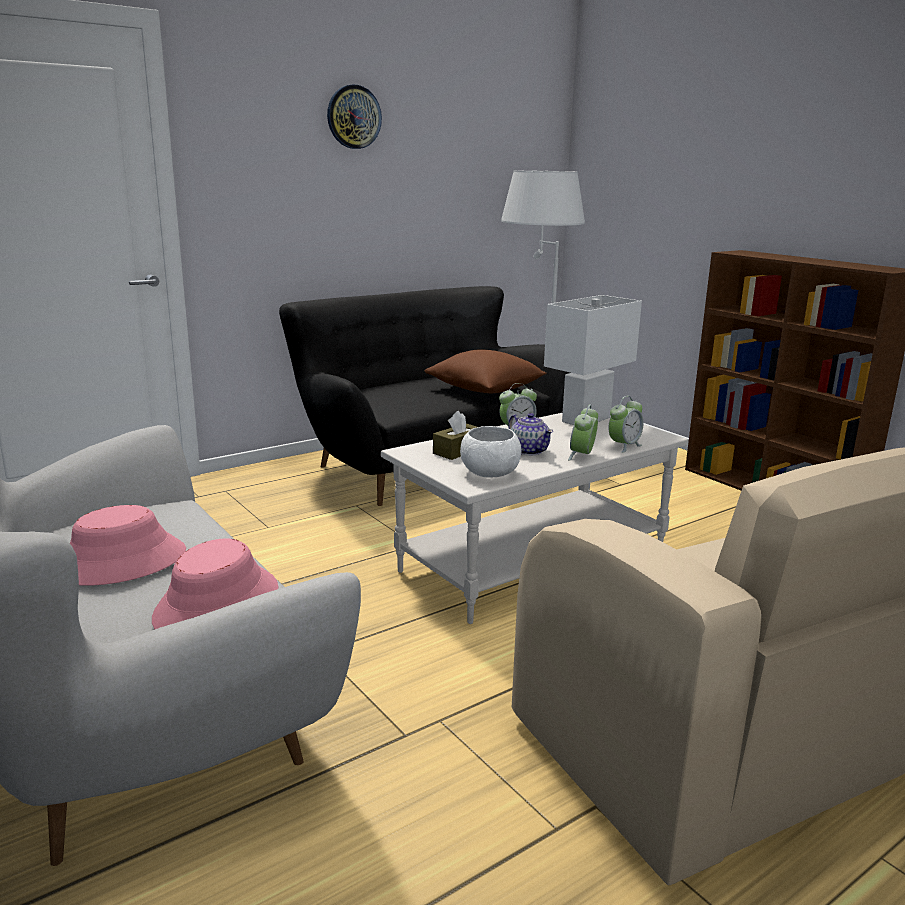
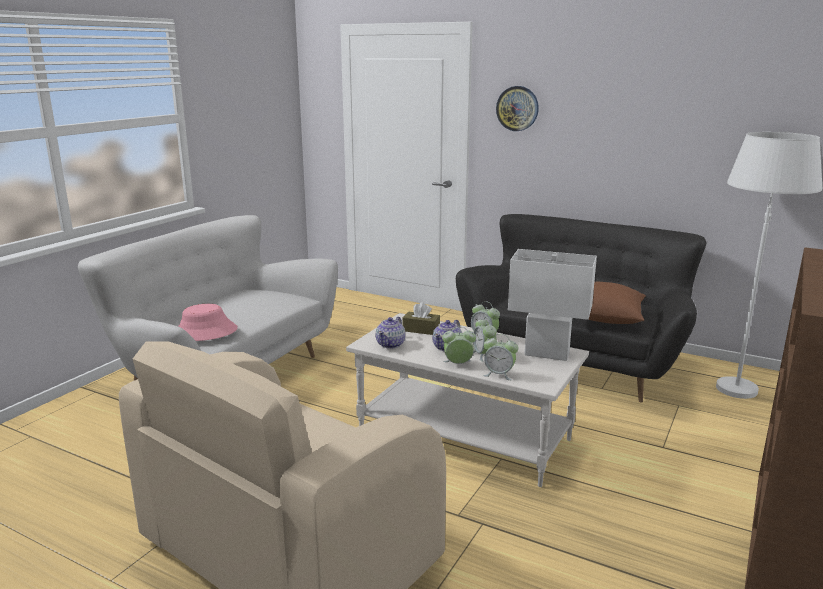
camera: 65 degrees right, 0 degrees up
(121, 562) = (233, 307): pink hat -> none
(353, 117) = (603, 83): wall clock -> wall clock (517, 108)
(490, 473) = (391, 344): white bowl -> teapot
(566, 441) = (483, 355): none -> alarm clock

